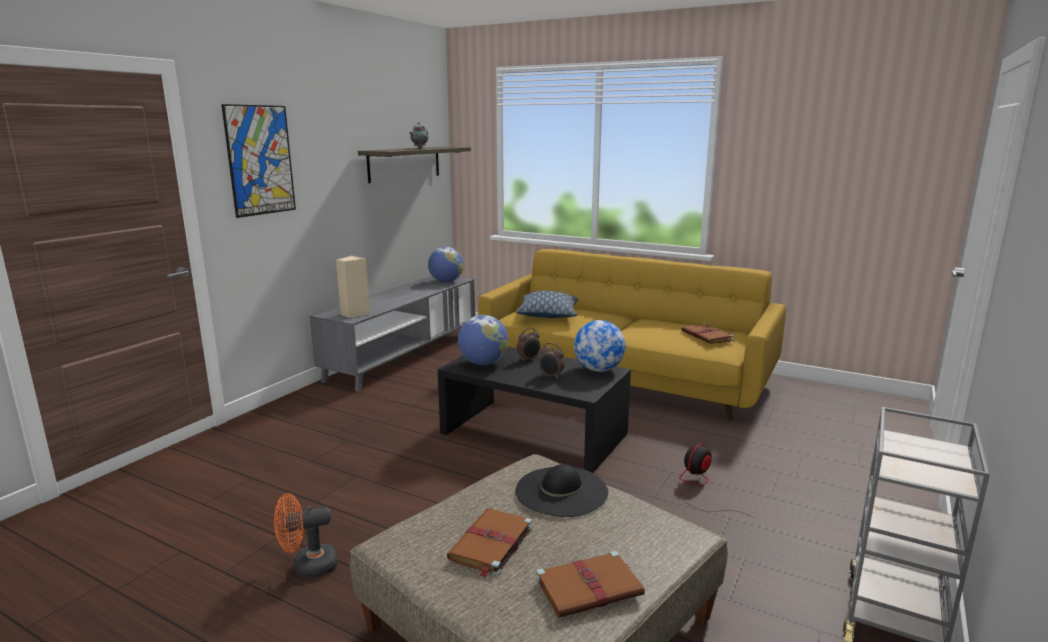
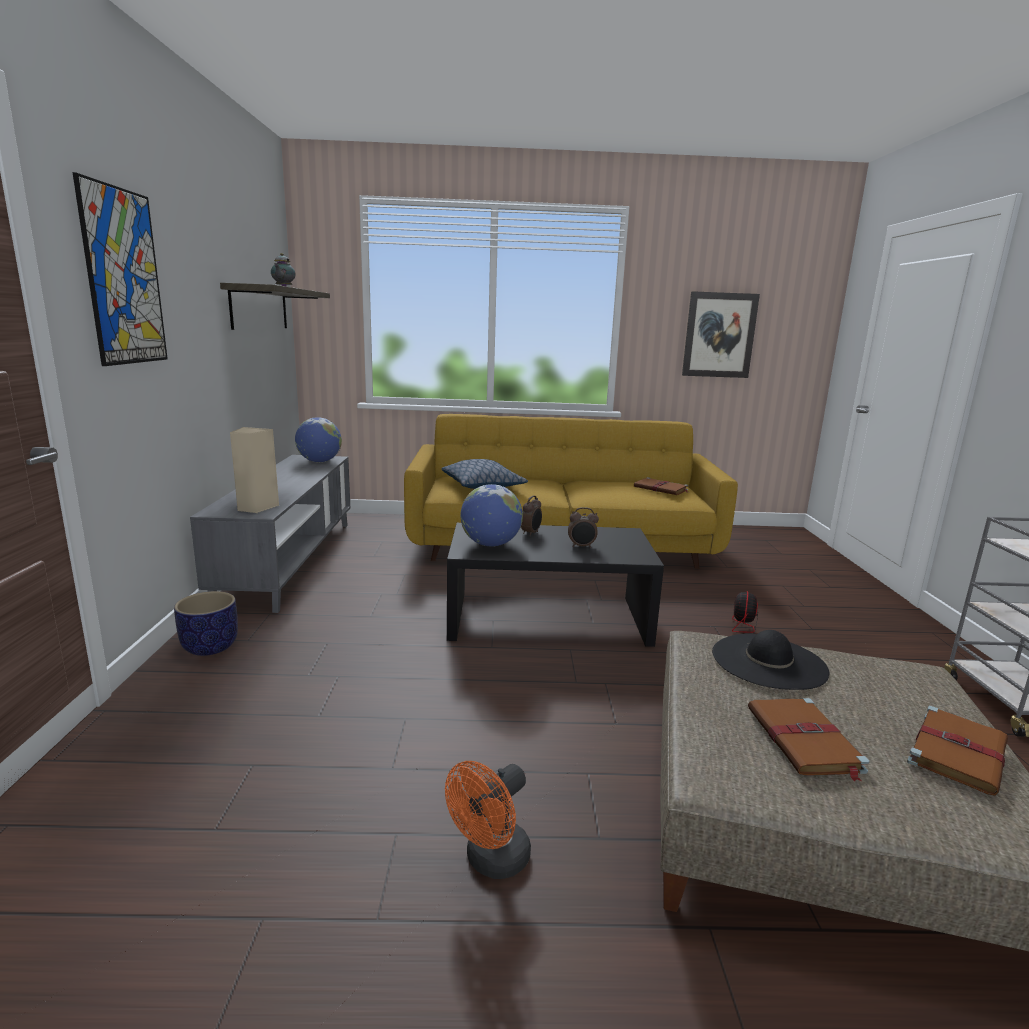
camera: 30 degrees left, 0 degrees up
(299, 405) = (211, 647): none -> planter
(598, 370) = (614, 533): globe -> none
(820, 181) = (719, 335): none -> picture

